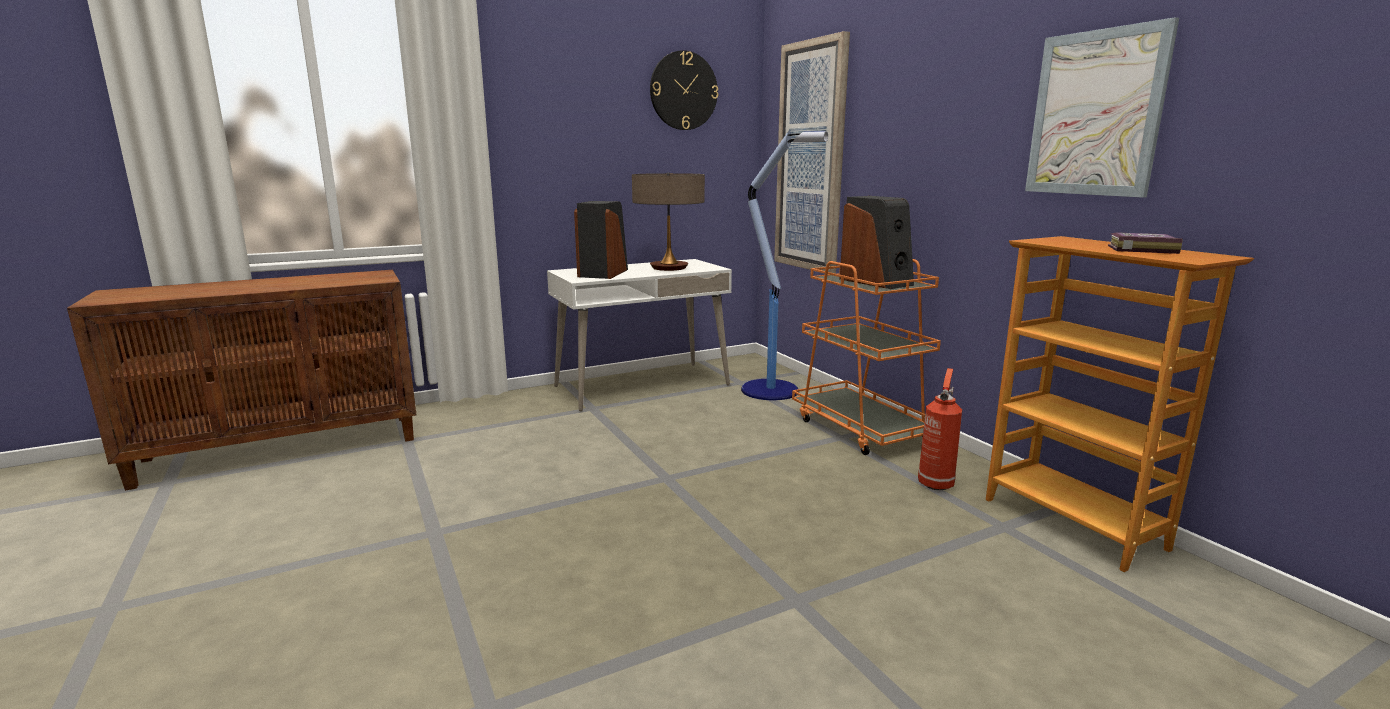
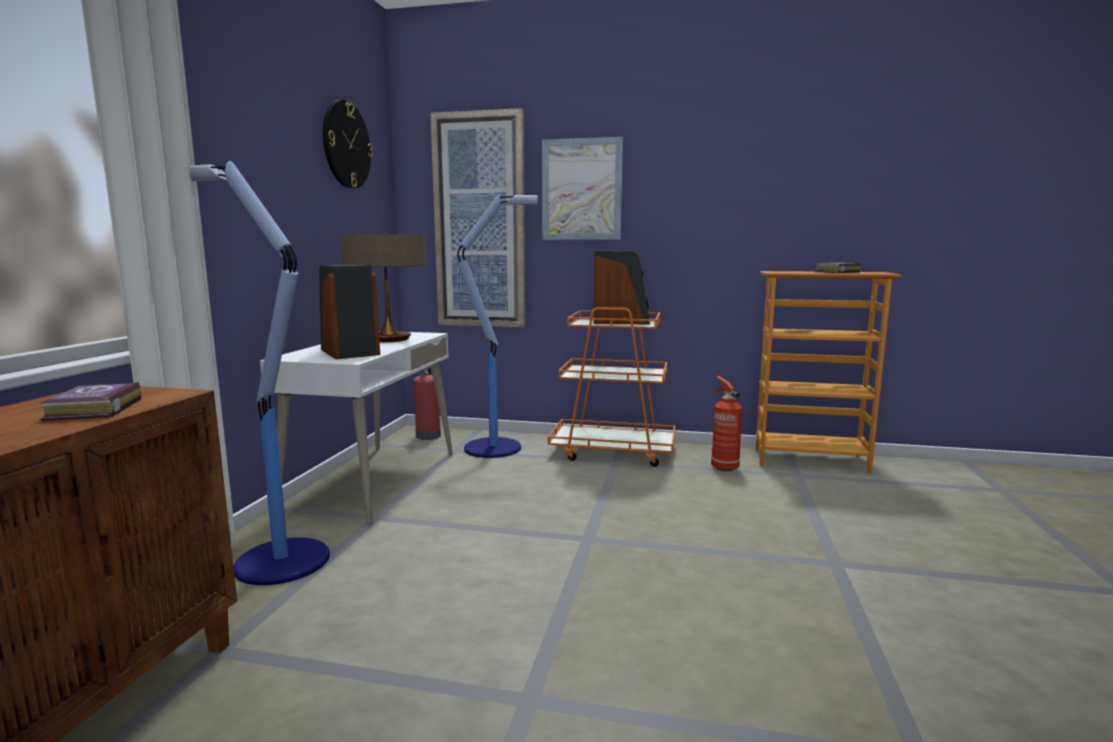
camera: 50 degrees left, 5 degrees down
(336, 281) = (92, 410): none -> book
(505, 411) = (278, 561): none -> floor lamp
(749, 365) = (428, 435): none -> fire extinguisher
(1095, 114) = (772, 188): picture -> picture (581, 189)

